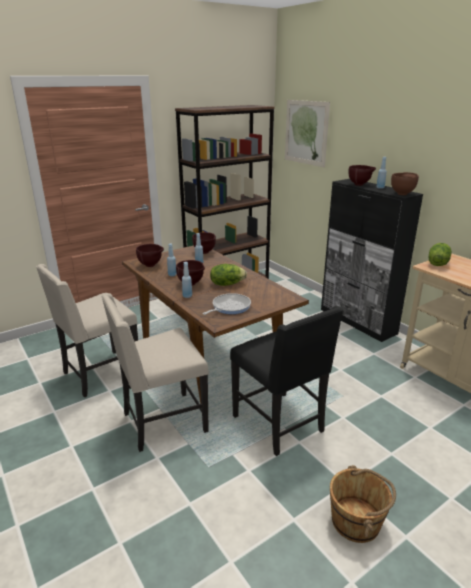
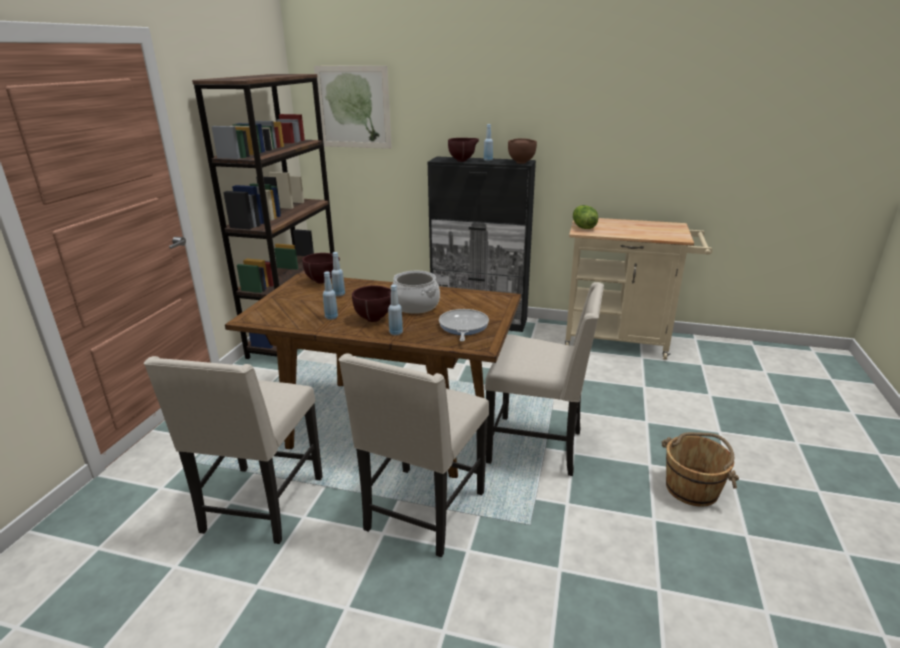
camera: 40 degrees left, 0 degrees up
(151, 265) = (280, 316): brown bowl -> none
(227, 284) = (415, 306): lettuce -> cooking pot
(280, 424) = (537, 446): black chair -> beige chair

